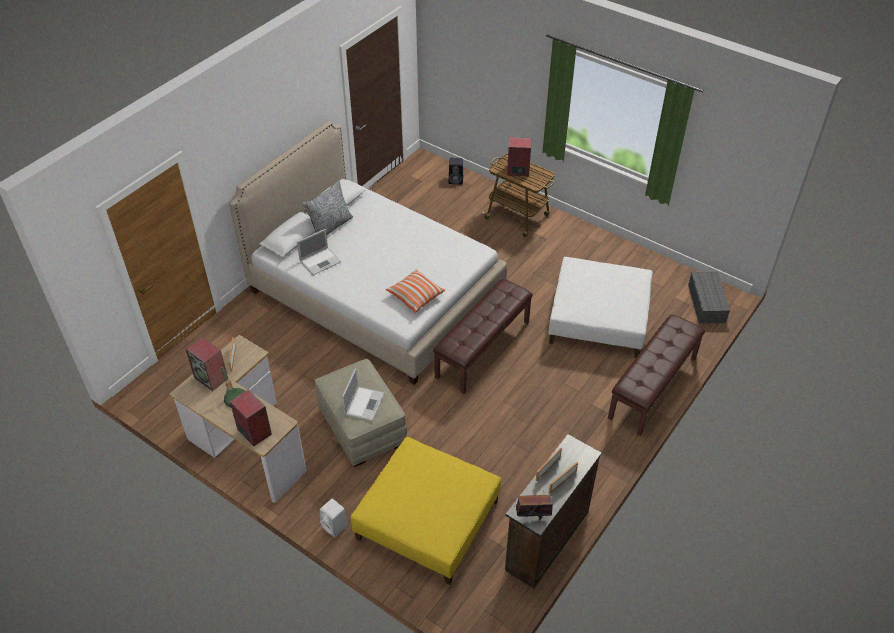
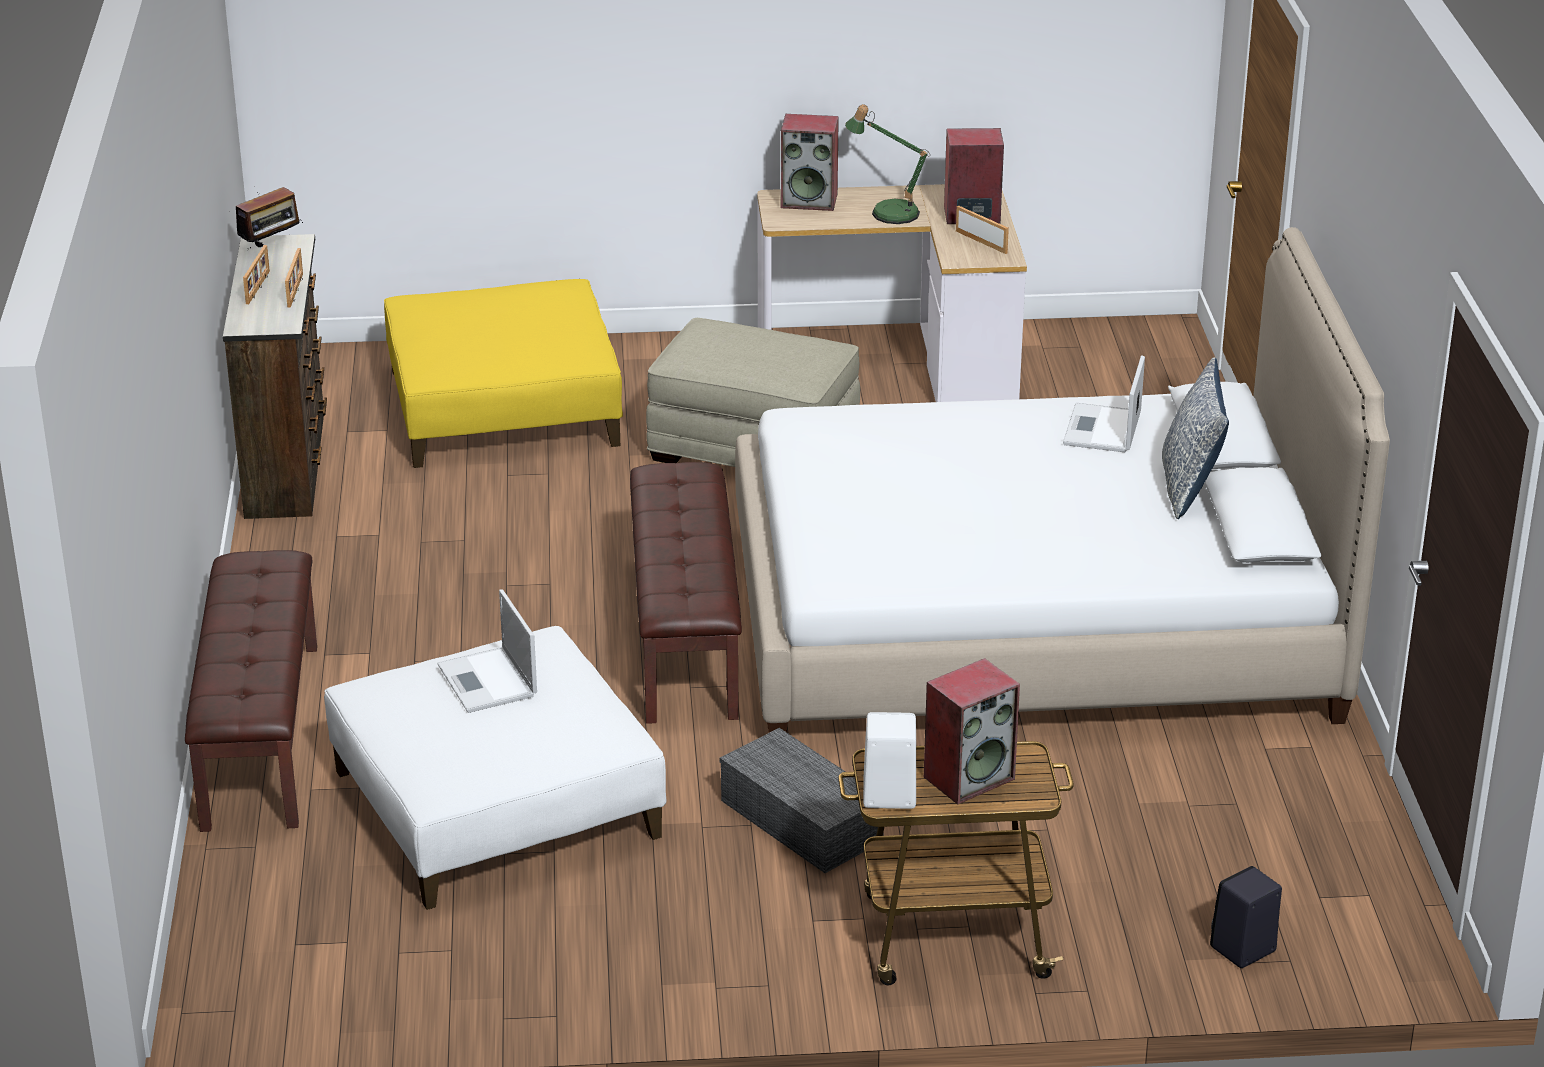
camera: 140 degrees right, 15 degrees down
(335, 526) = (635, 349): white speaker -> white speaker (887, 795)
(364, 403) = (728, 345): laptop -> laptop (488, 682)
(415, 296) = (838, 460): pillow -> none
(707, 304) = (248, 968): grey storage box -> grey storage box (798, 820)

